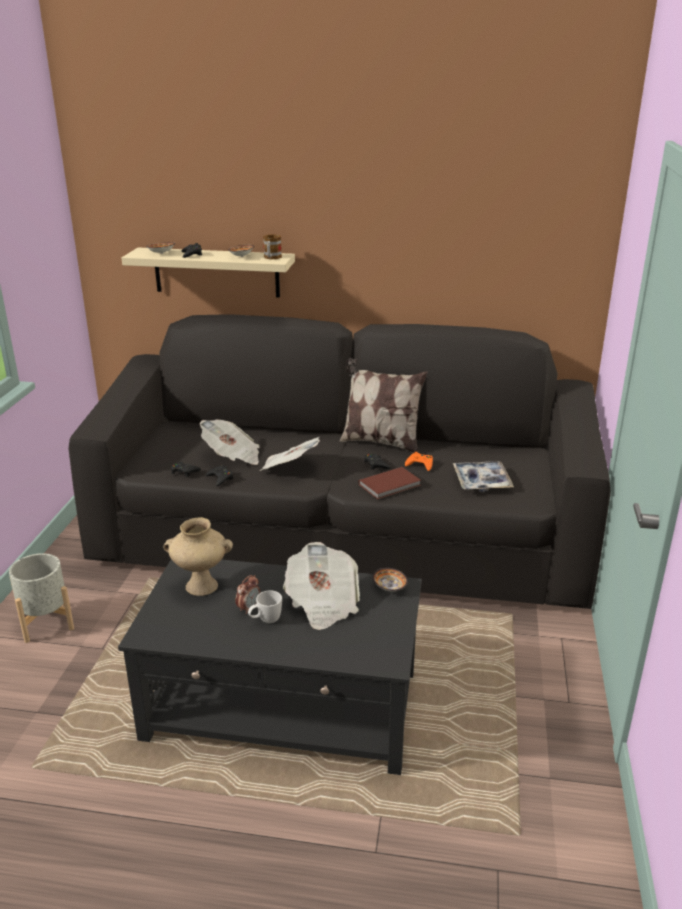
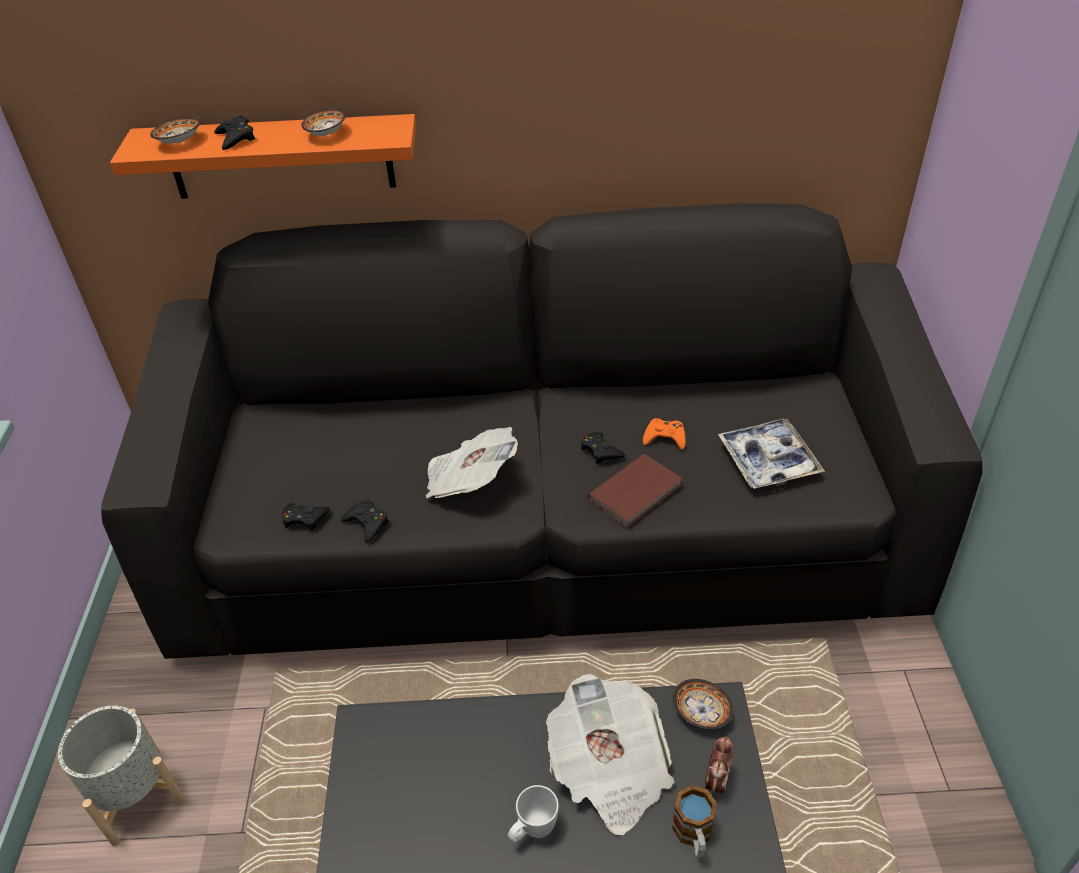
camera: 10 degrees left, 15 degrees up
(200, 587) = (404, 773): beige vase -> none
(216, 272) = (281, 157): beige shelf -> orange shelf
(232, 456) = (371, 468): newspaper -> none
(248, 608) = (497, 807): alarm clock -> alarm clock (716, 781)
(271, 258) = (380, 132): mug -> mug (693, 836)
(380, 442) = (590, 399): pillow -> none

